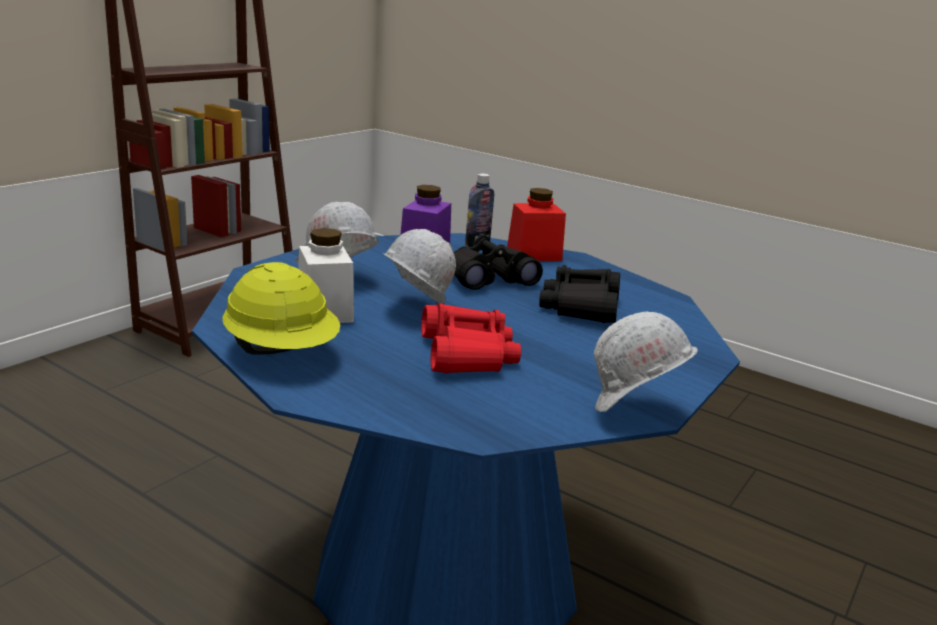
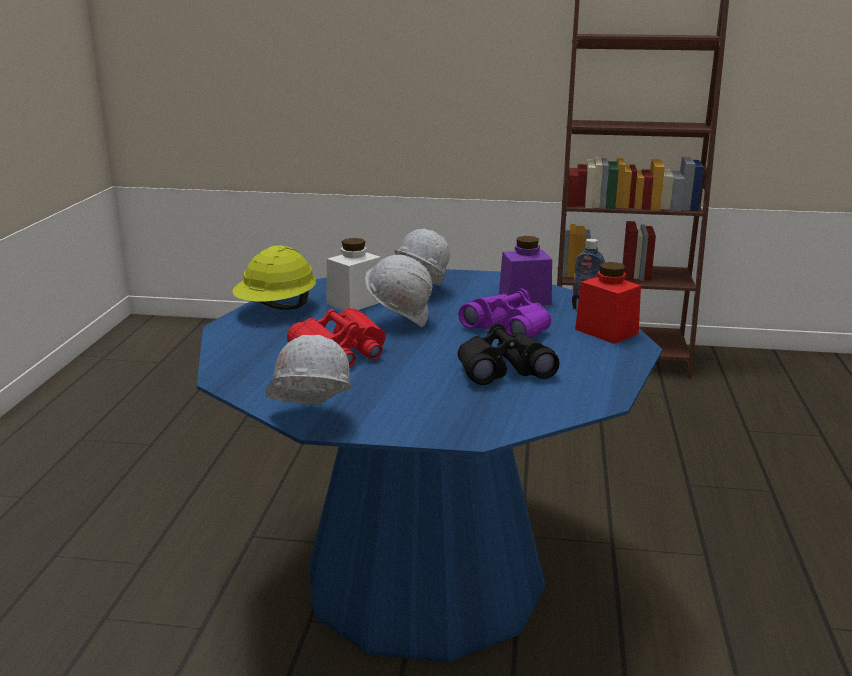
camera: 65 degrees right, 0 degrees up
(488, 278) = (508, 328): black binoculars -> purple binoculars

